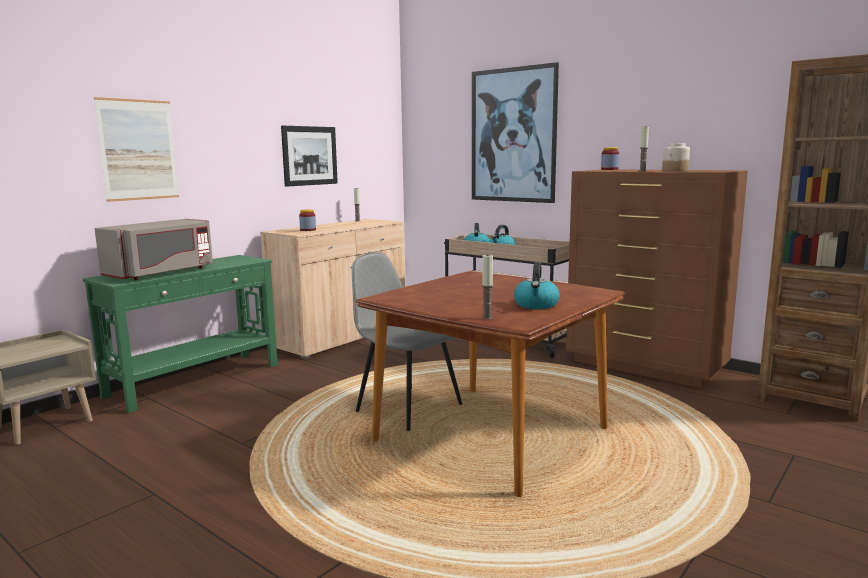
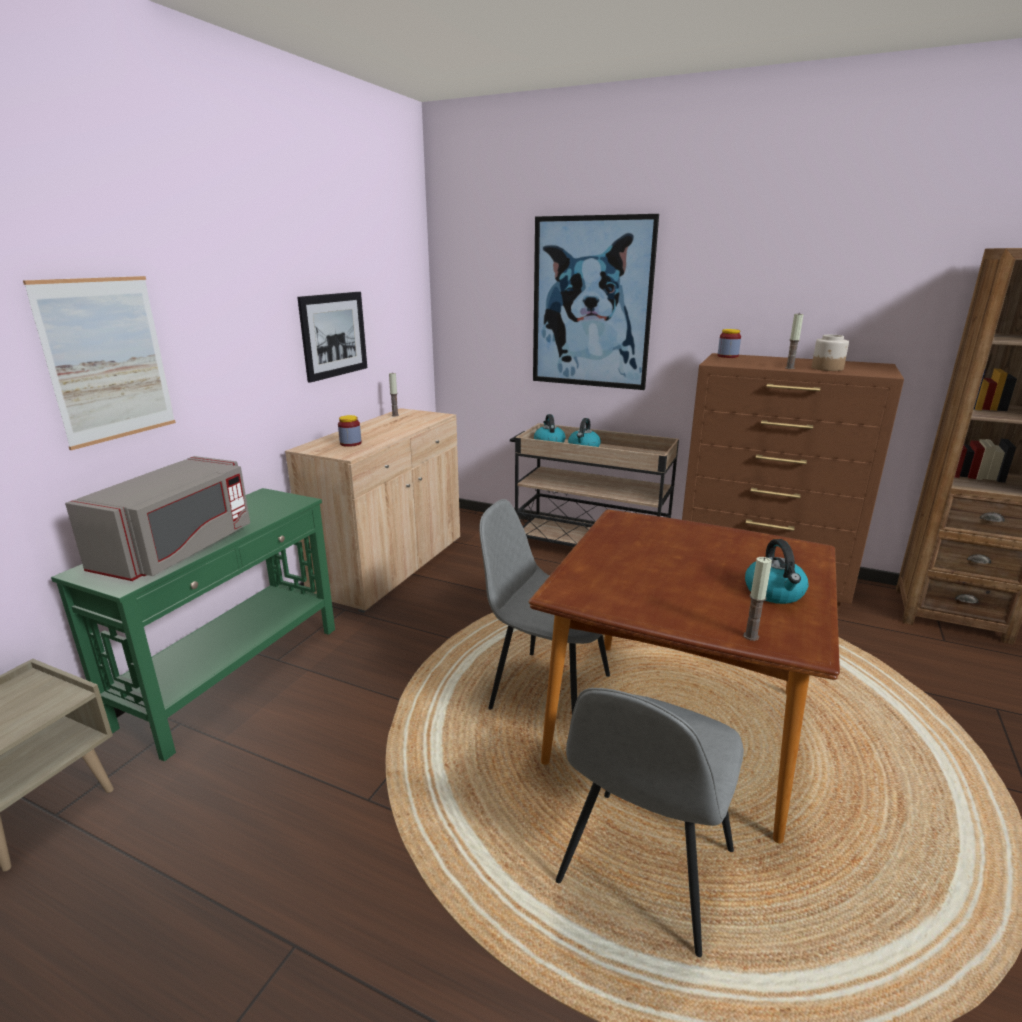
camera: 15 degrees left, 10 degrees up
(403, 495) = (644, 870): none -> grey chair

